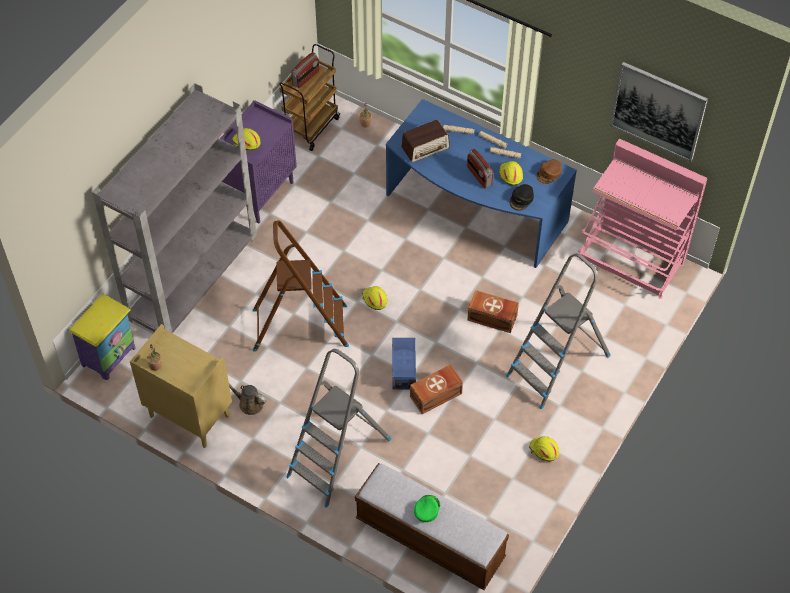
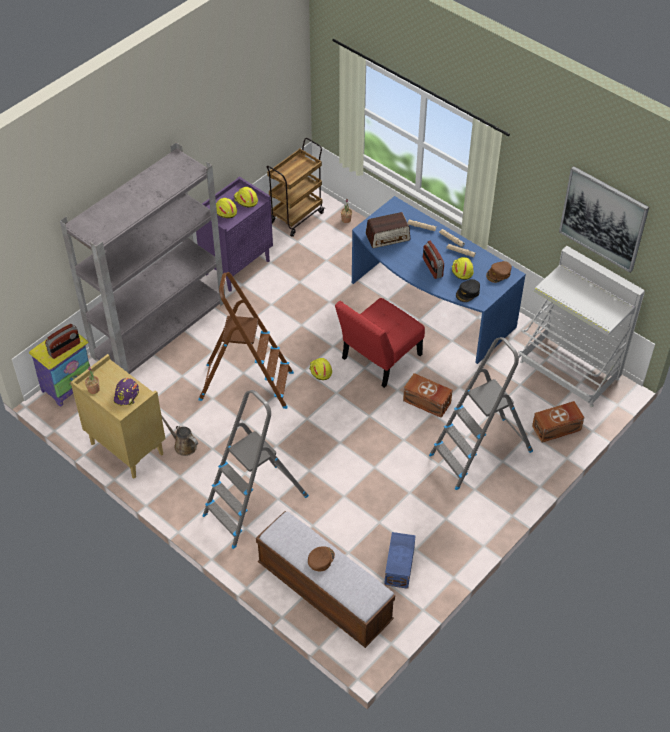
camera: 10 degrees right, 5 degrees down
(192, 366) = (127, 395): none -> purple hard hat
(306, 78) = (293, 167): radio -> radio (64, 349)
(404, 369) = (334, 435): blue storage box -> blue storage box (400, 565)
(426, 509) = (320, 559): green cap -> brown cap
(432, 277) = (378, 359): none -> red chair
(437, 395) = (359, 463): brown storage box -> brown storage box (557, 428)
(543, 450) = (451, 528): yellow hard hat -> yellow hard hat (245, 200)
(629, 264) = (567, 372): pink shoe rack -> white shoe rack

